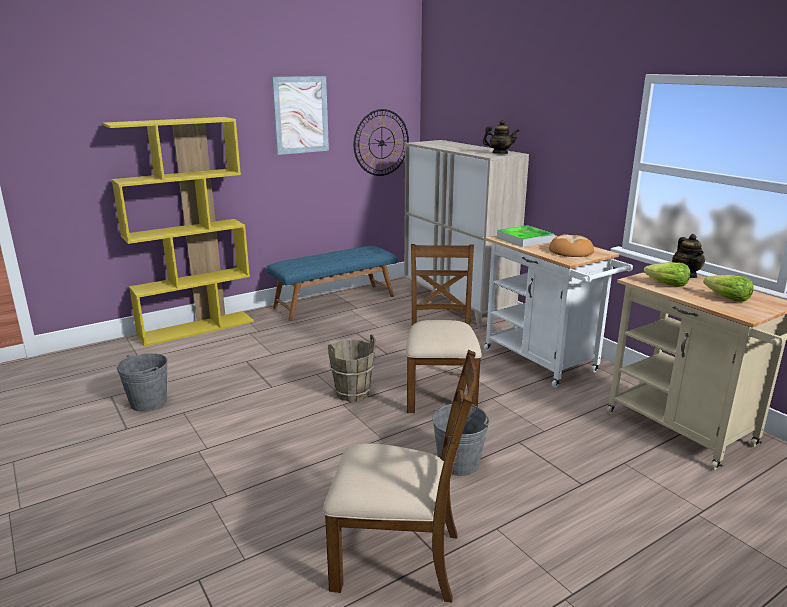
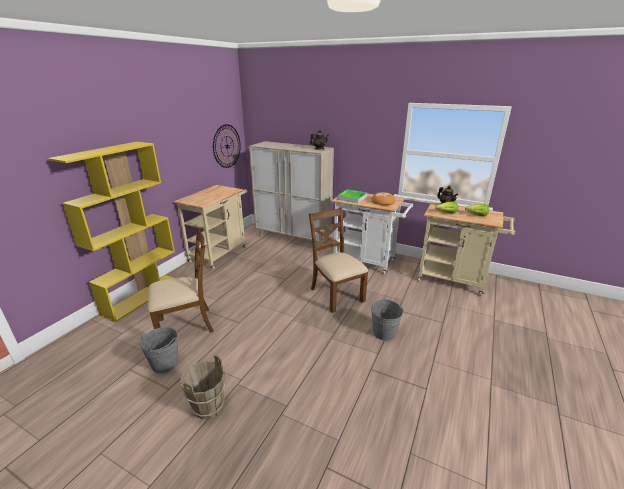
camera: 30 degrees left, 5 degrees up
(301, 115) = (182, 134): picture -> none
(334, 301) = (220, 253): blue bench -> beige cart
(352, 393) = (291, 311): brown bucket -> brown bucket (208, 407)
(399, 559) = (411, 399): brown chair -> brown chair (186, 325)

